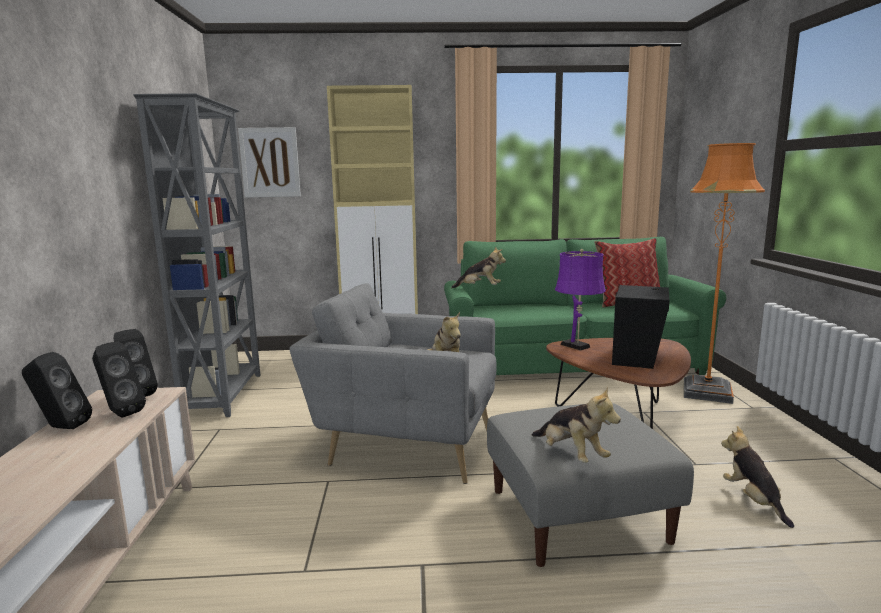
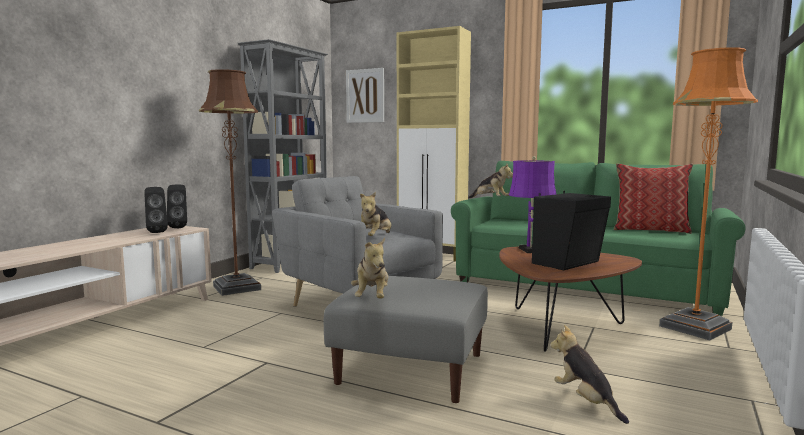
camera: 30 degrees right, 5 degrees down
(60, 427) = (123, 233): black speaker -> none
(207, 456) = (236, 288): none -> brown floor lamp
(753, 500) = (586, 401): plush toy -> plush toy turned 45 degrees counterclockwise

